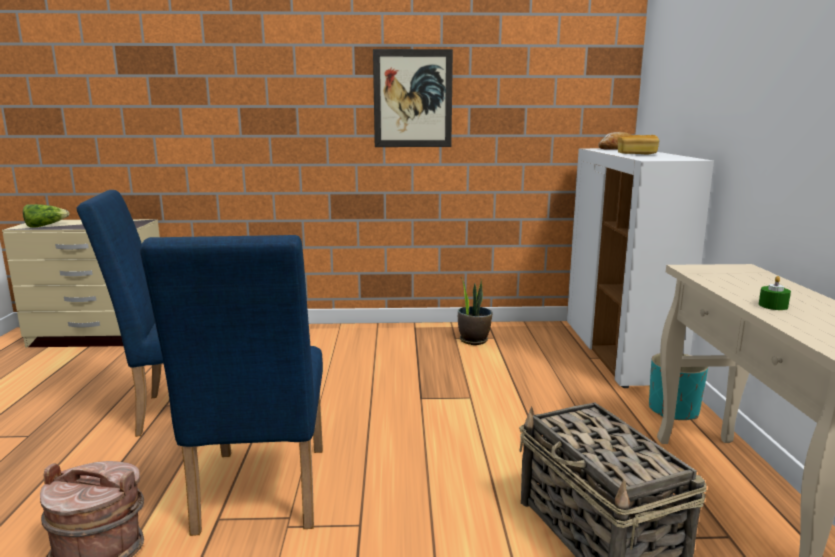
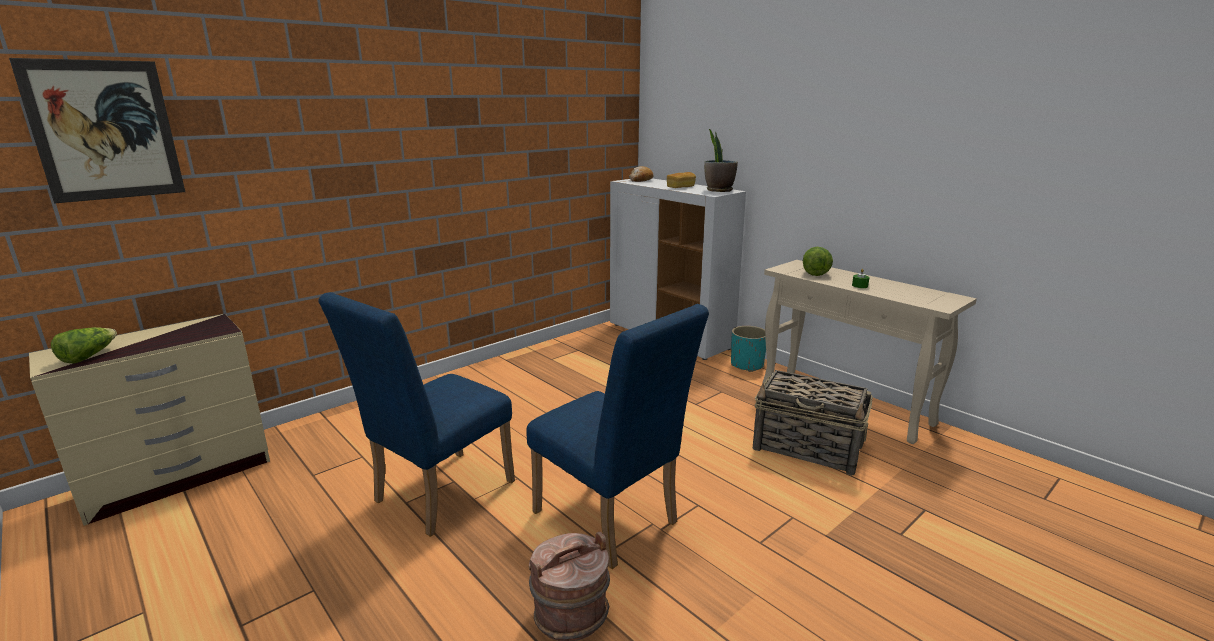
camera: 40 degrees left, 5 degrees up
(412, 99) = (483, 148): picture -> picture (105, 131)
(473, 340) = (567, 356): potted plant -> potted plant (718, 190)
(737, 280) = (814, 272): none -> lettuce

